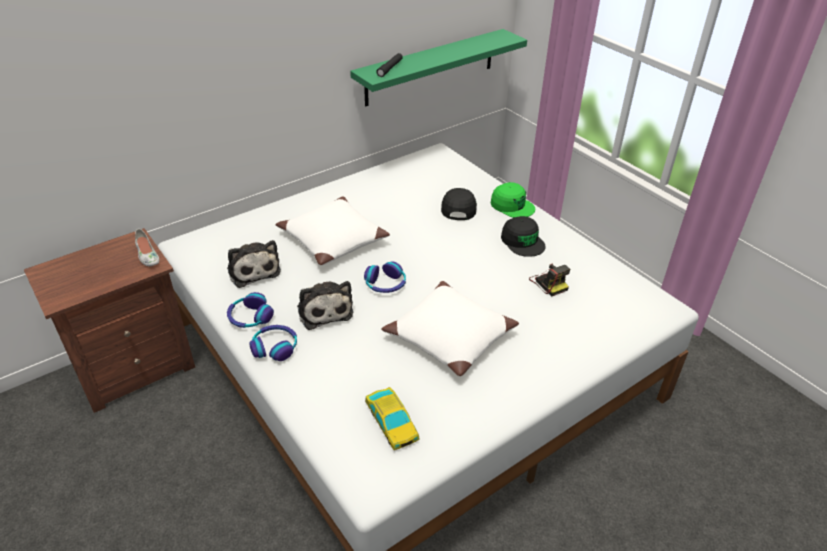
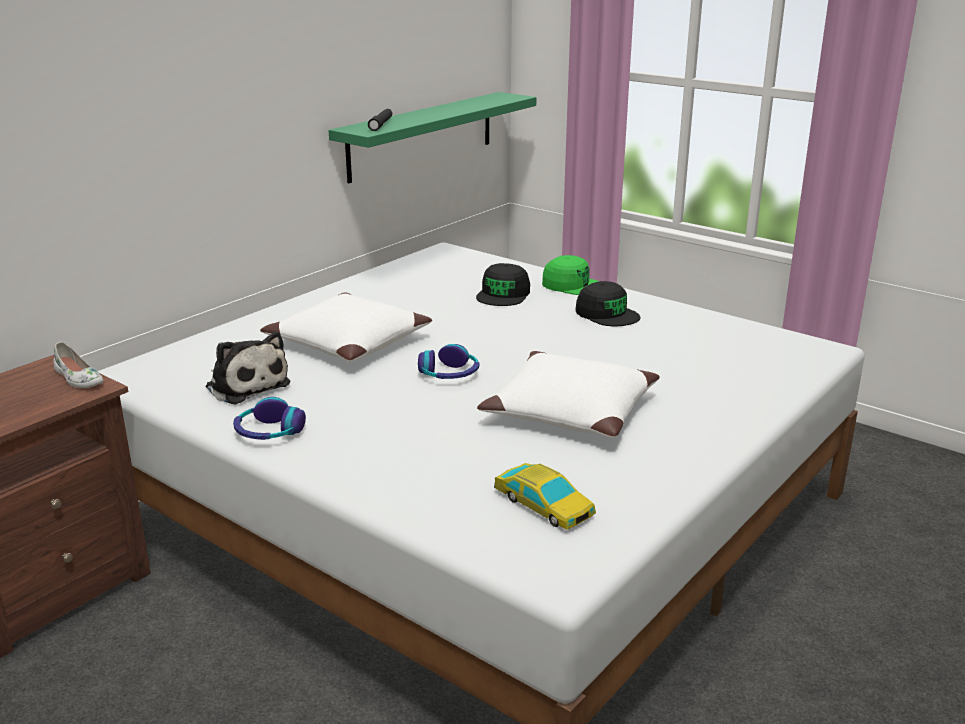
camera: 15 degrees left, 15 degrees down
(275, 347) = (325, 456): headphones -> none
(324, 310) = (376, 410): plush toy -> none
(458, 208) = (503, 294): black cap -> black cap turned 150 degrees counterclockwise
(548, 283) = (665, 346): camera -> none

